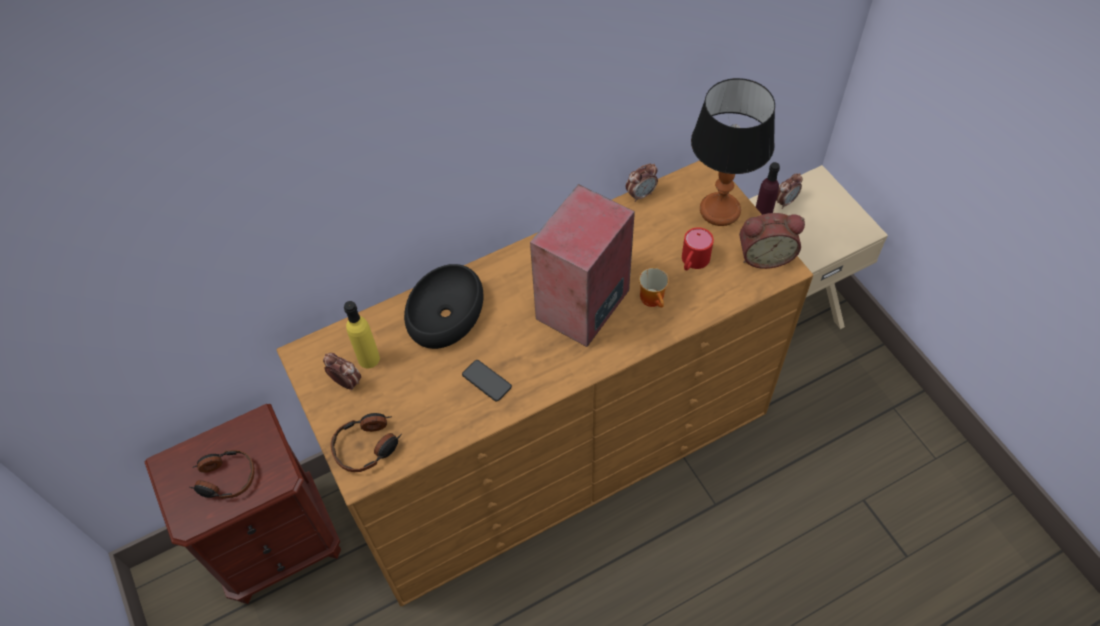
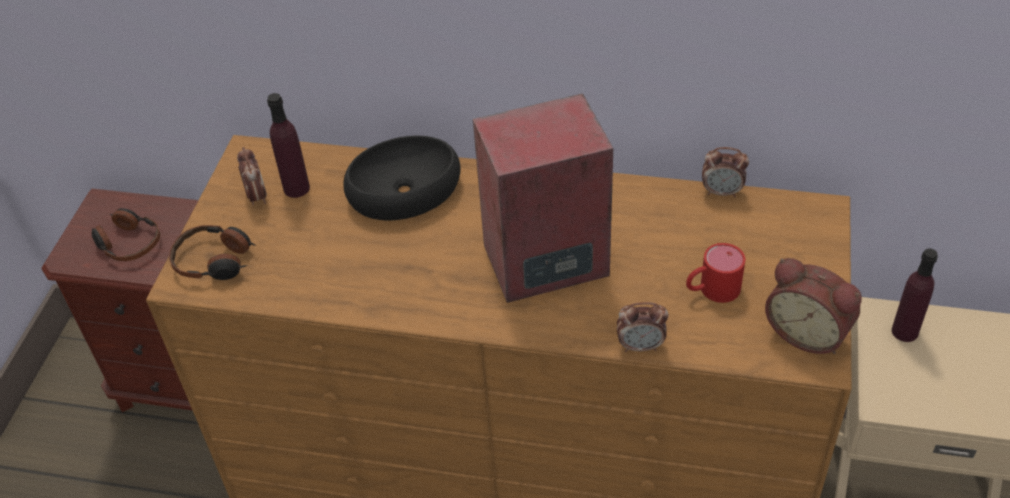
camera: 40 degrees right, 10 degrees down
(369, 359) = (296, 188): yellow bottle -> purple bottle
(486, 381) = (377, 272): phone -> none
(654, 299) = (628, 301): mug -> none
(719, 210) = (800, 255): table lamp -> none
(785, 202) = (954, 331): alarm clock -> alarm clock (640, 346)

